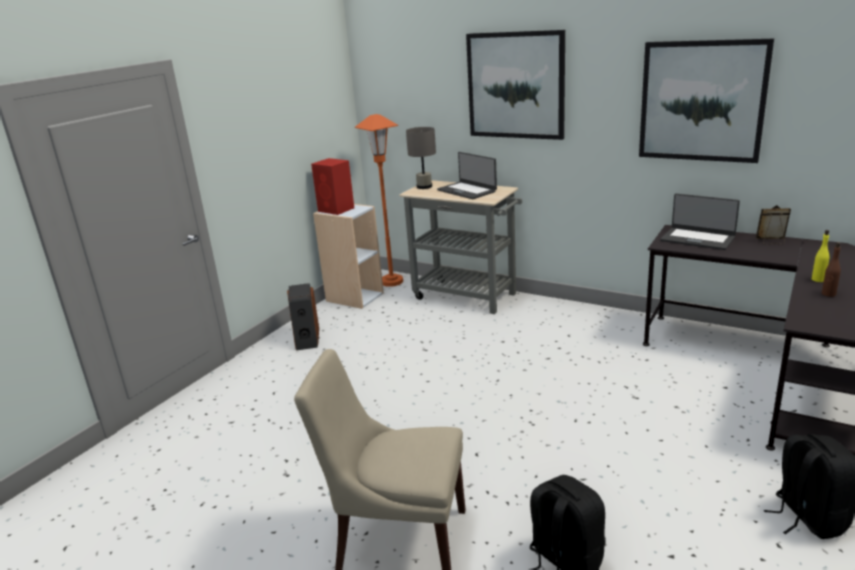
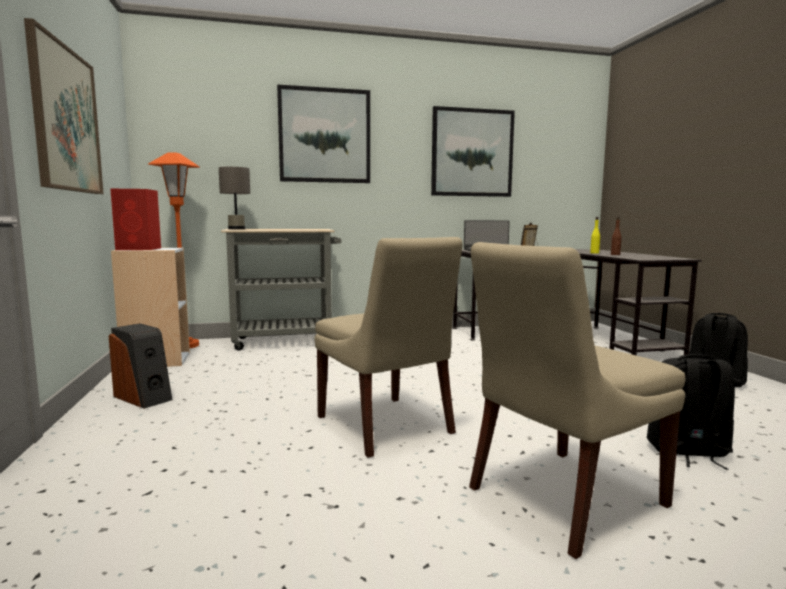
camera: 45 degrees left, 15 degrees down
(257, 133) = (66, 119): none -> picture
(396, 428) = (386, 427): none -> beige chair
(467, 191) = (288, 229): laptop -> none

